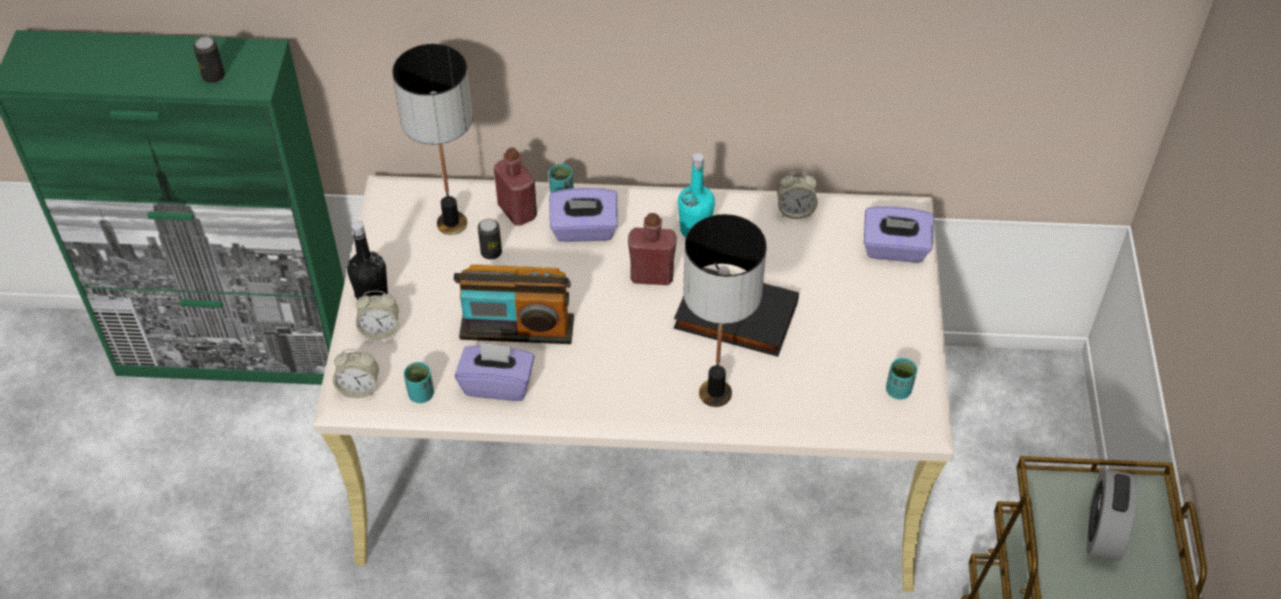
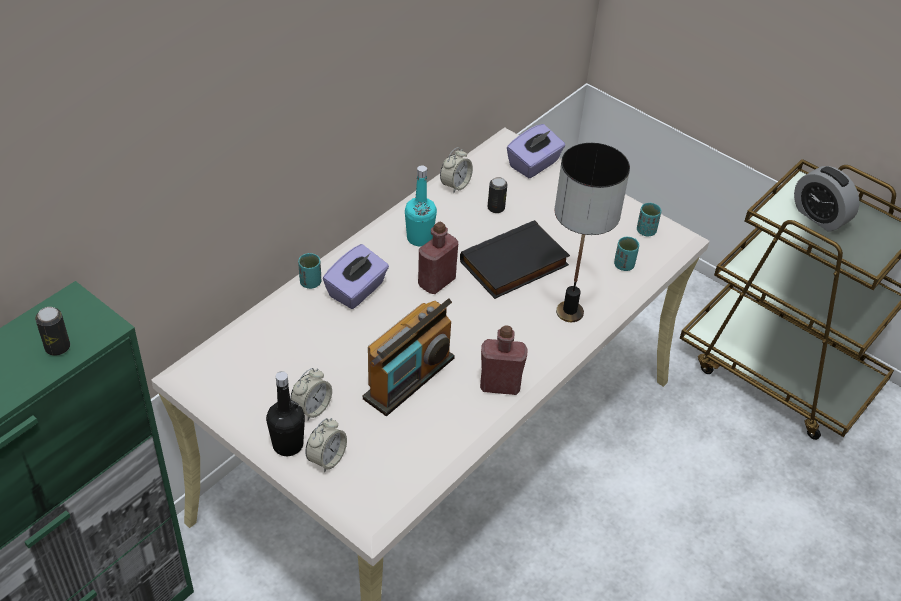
camera: 55 degrees left, 5 degrees down
(359, 388) = (371, 504): alarm clock -> alarm clock (312, 408)
(421, 394) = (415, 469): turquoise cup -> turquoise cup (624, 265)
(451, 223) = (266, 356): table lamp -> none
(491, 252) = (321, 351): can -> can (496, 208)
(497, 384) = (450, 419): purple tissue box -> none
(517, 211) = (297, 314): red bottle -> red bottle (500, 385)

